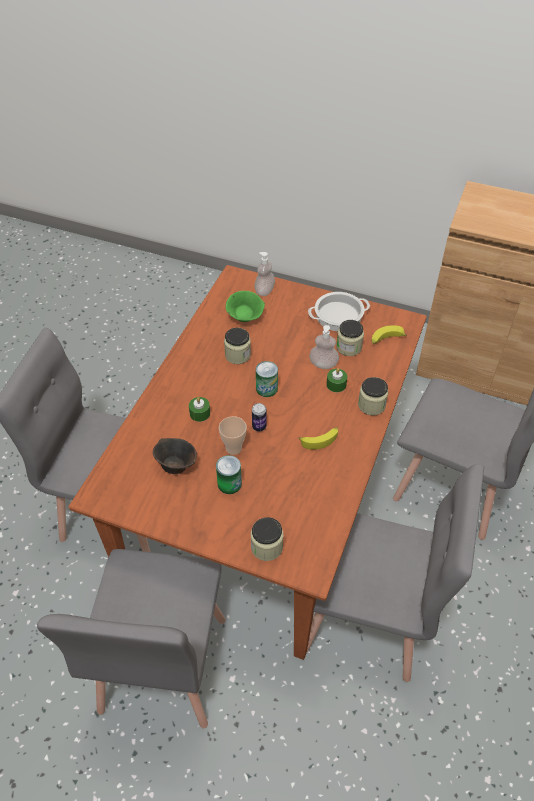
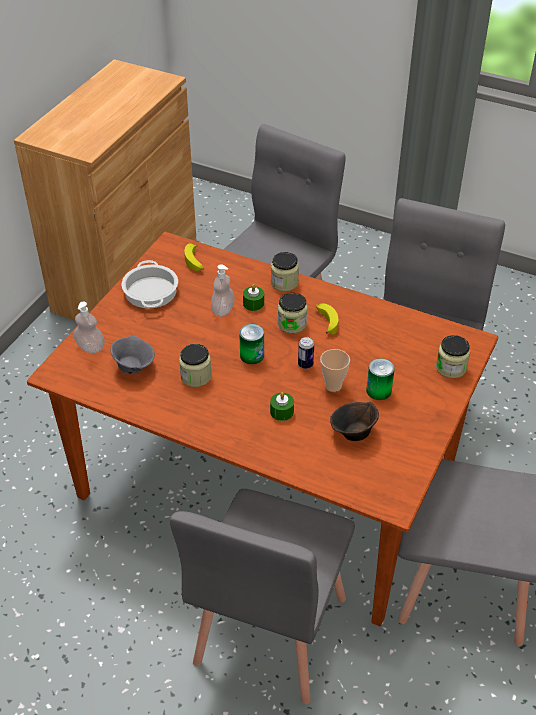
camera: 85 degrees left, 5 degrees down
(245, 317) = (134, 367): green bowl -> grey bowl
(349, 347) = (201, 289): jar -> jar (292, 324)

